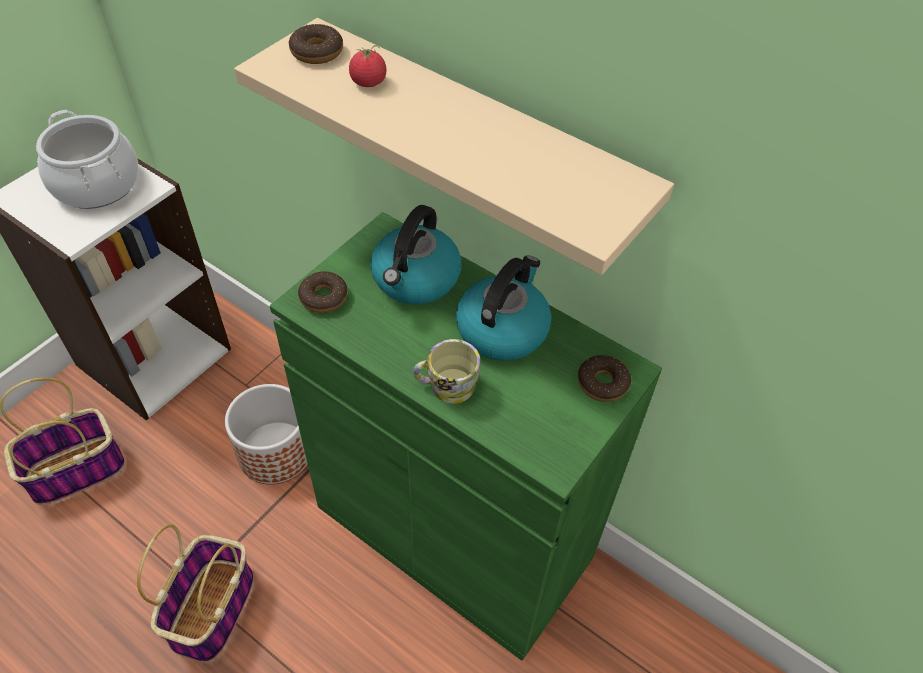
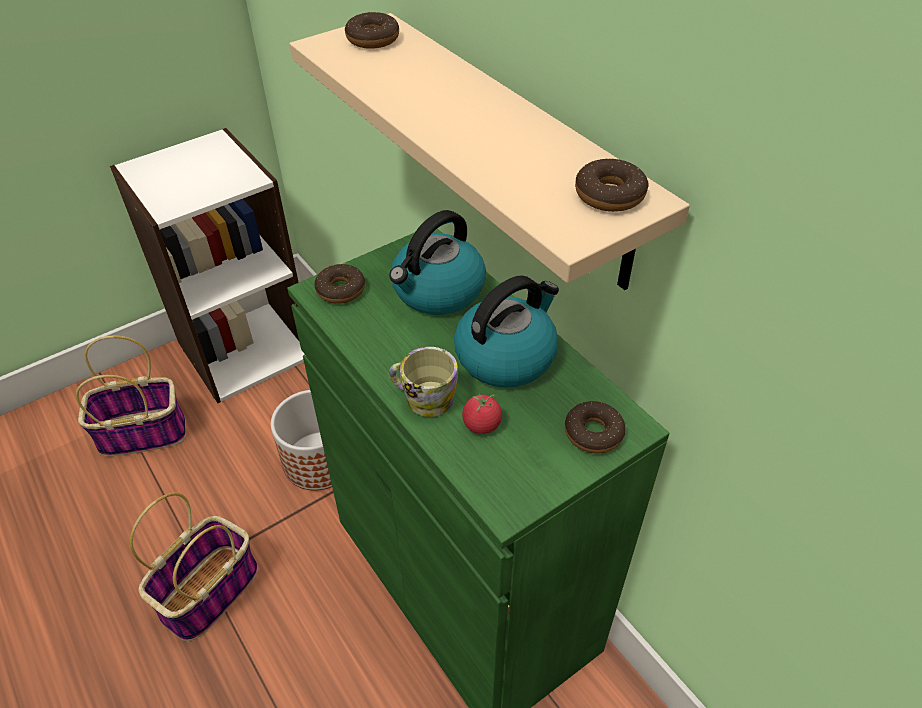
camera: 20 degrees right, 5 degrees down
(97, 184) = (208, 169): cooking pot -> none
(368, 82) = (407, 69): tomato -> tomato (482, 424)
(608, 186) = (609, 195): none -> donut

